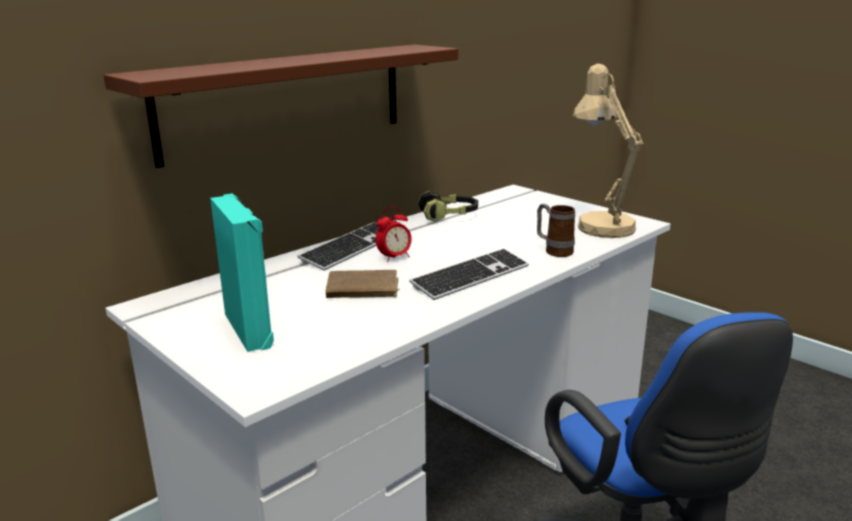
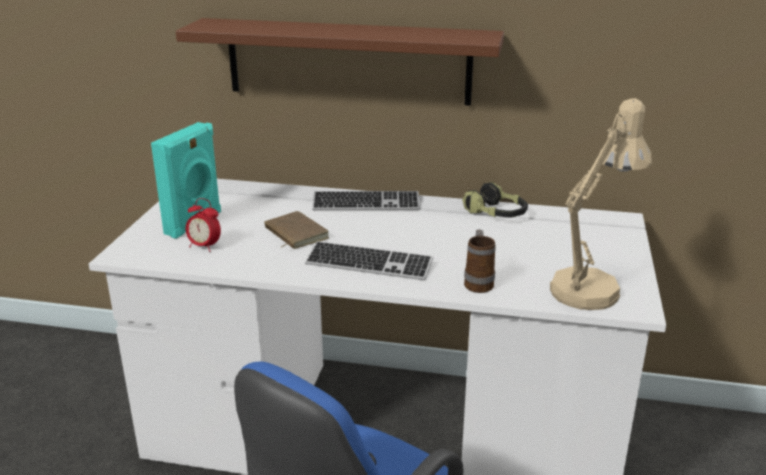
camera: 55 degrees right, 5 degrees up
(394, 258) = (369, 224): alarm clock -> alarm clock (204, 246)

